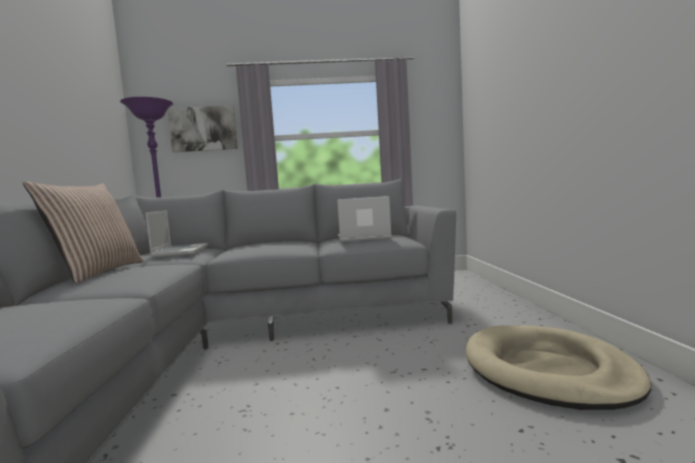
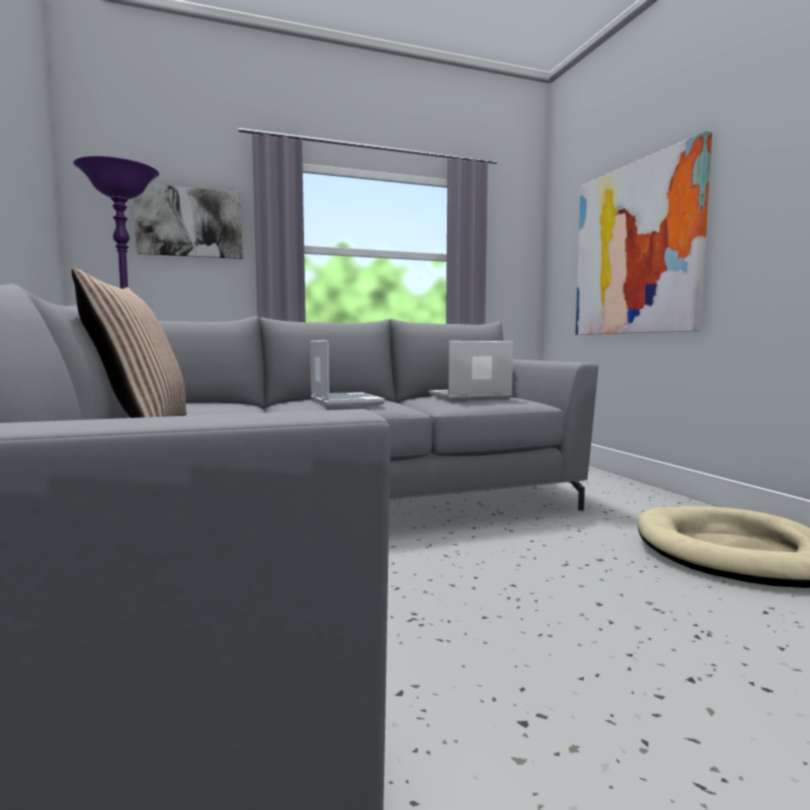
camera: 15 degrees left, 0 degrees up
(180, 251) = (212, 405): laptop -> laptop (344, 401)
(511, 112) = (635, 249): none -> picture

